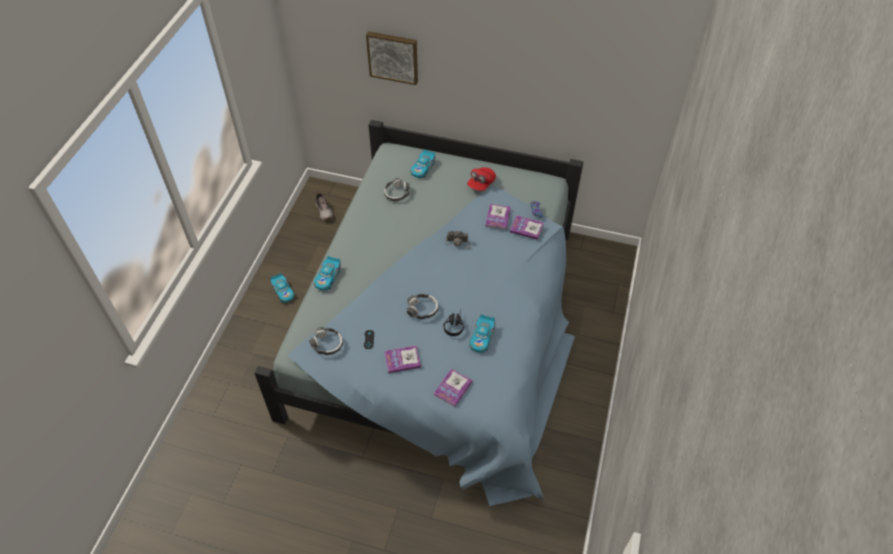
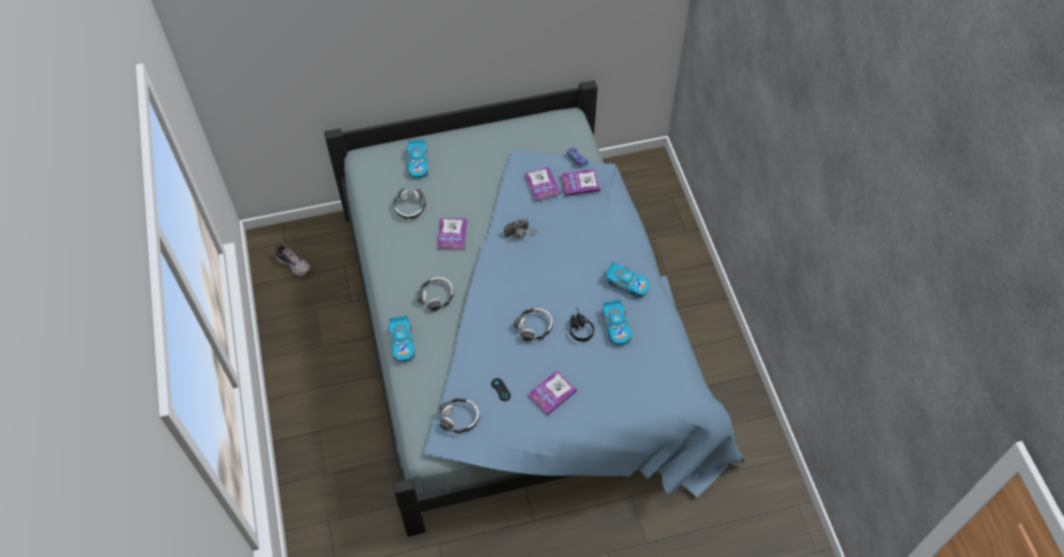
camera: 30 degrees left, 5 degrees up
(283, 291) = (314, 384): toy car -> toy car (627, 284)
(372, 258) = (436, 296): none -> headphones
(393, 56) = (342, 47): picture -> none
(453, 388) = (624, 396): book -> book (452, 234)
(481, 184) = (496, 153): red cap -> none

